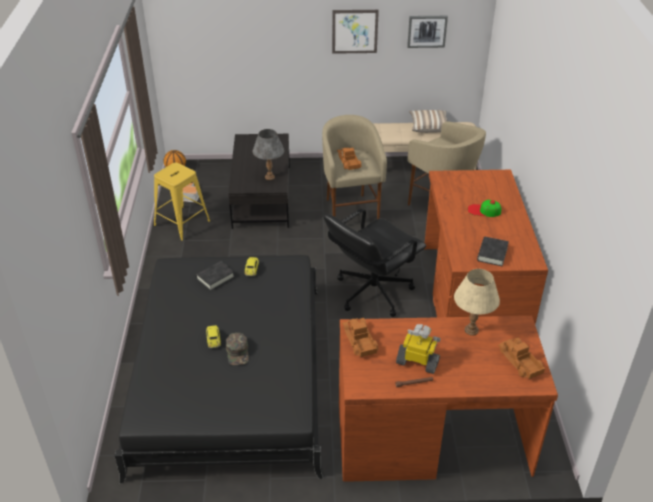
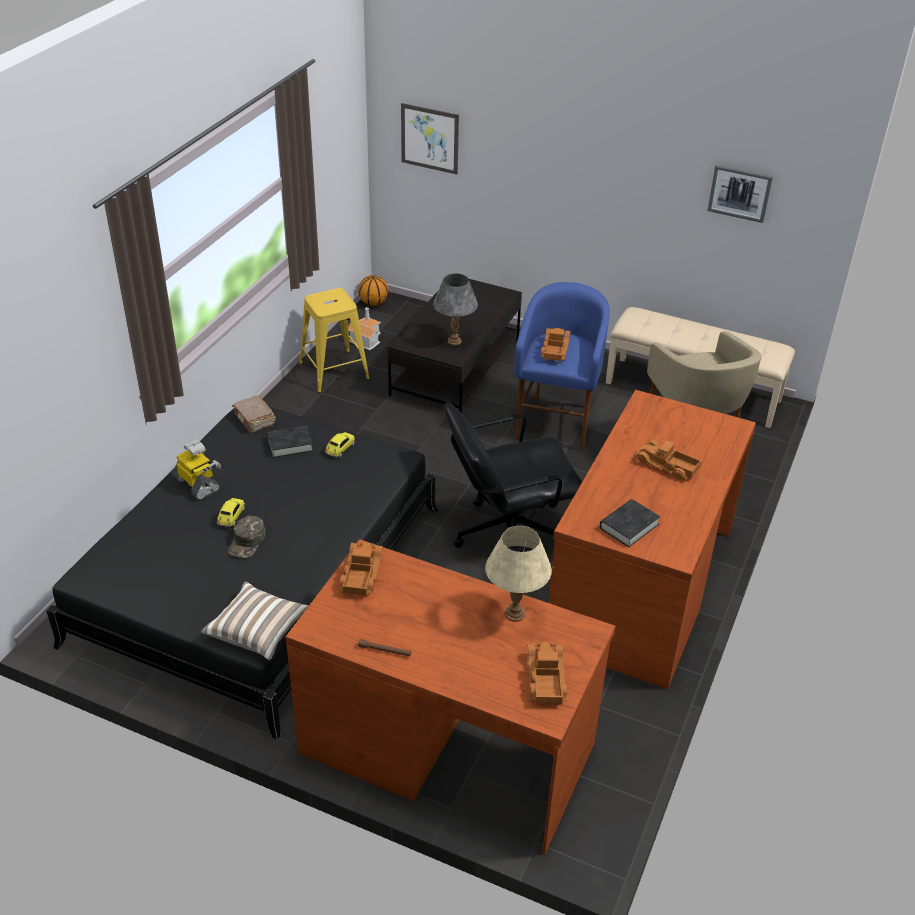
camera: 25 degrees right, 0 degrees up
(178, 269) = (254, 420): none -> brown book
(350, 212) = (556, 422): beige stool -> blue stool
(354, 31) = (635, 169): picture -> picture (429, 138)
(418, 361) = (412, 626): toy robot -> toy robot (198, 484)
(429, 127) = (718, 336): pillow -> pillow (258, 630)
(484, 210) = (666, 466): cap -> toy truck

